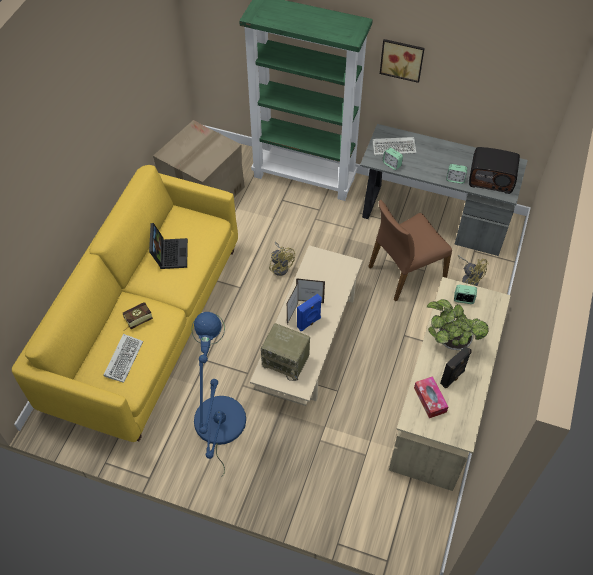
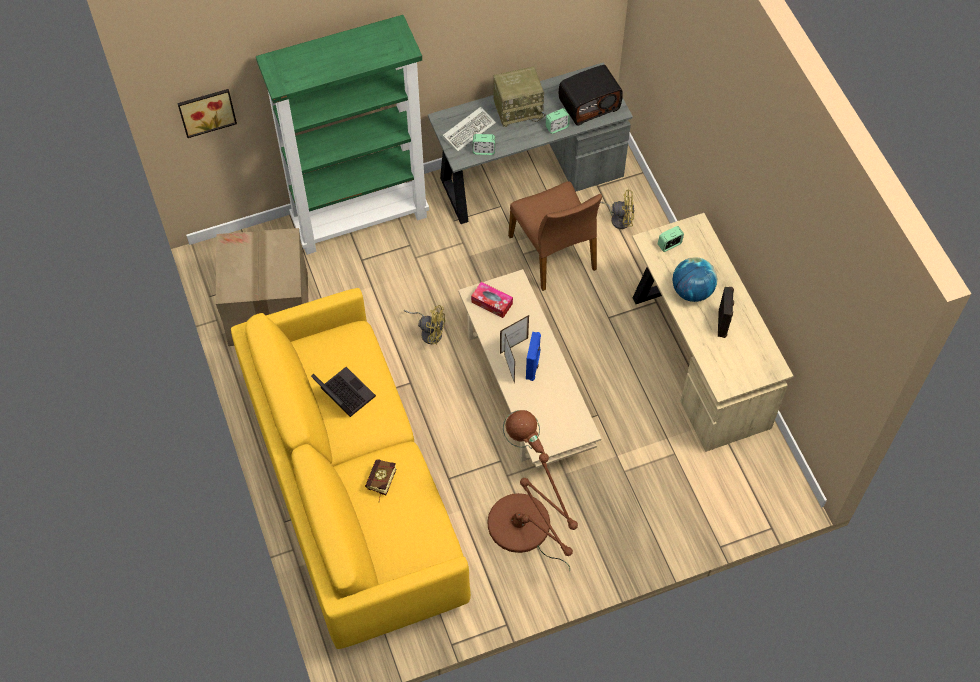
camera: 40 degrees left, 5 degrees up
(123, 358) = (407, 527): keyboard -> none
(219, 427) = (524, 530): blue floor lamp -> brown floor lamp
(286, 361) = (547, 418): radio -> radio (518, 109)
(402, 59) = (441, 35): picture -> picture (206, 110)
(405, 272) = (554, 253): brown chair -> brown chair turned 45 degrees counterclockwise
(430, 400) = (722, 357): tissue box -> tissue box (492, 303)
(450, 340) = (692, 291): potted plant -> globe

